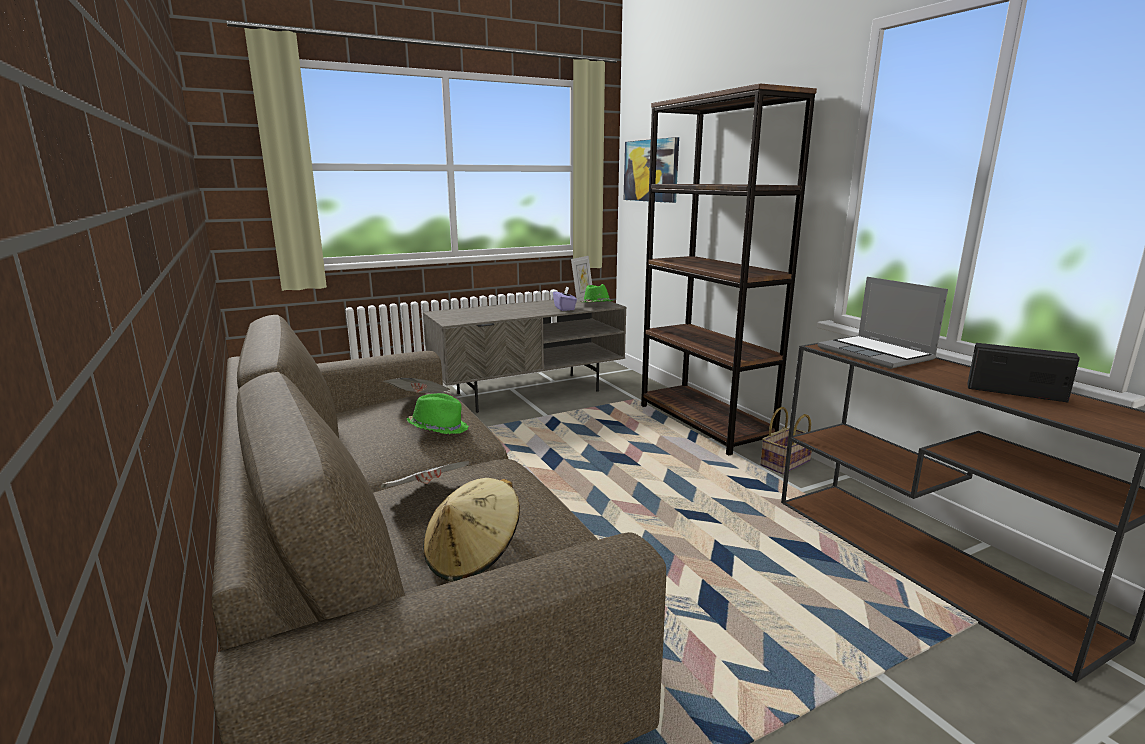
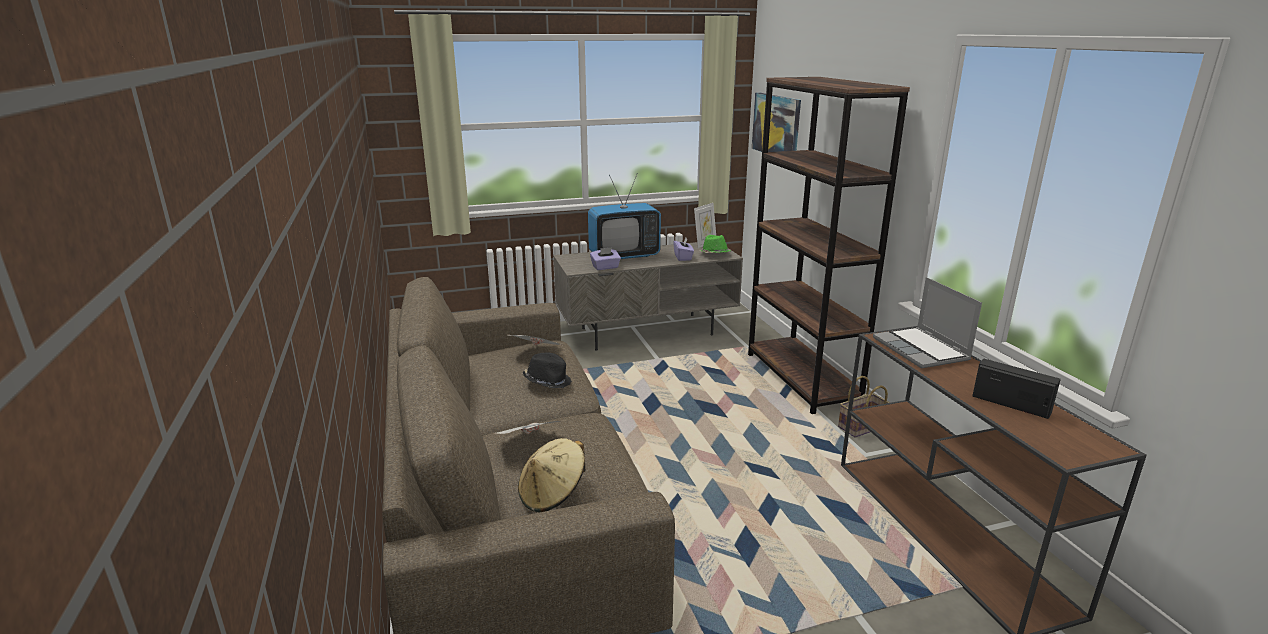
camera: 10 degrees right, 5 degrees up
(438, 429) = (547, 381): green hat -> black hat
(484, 318) = (605, 267): none -> purple tissue box
(501, 309) = (624, 256): none -> television

